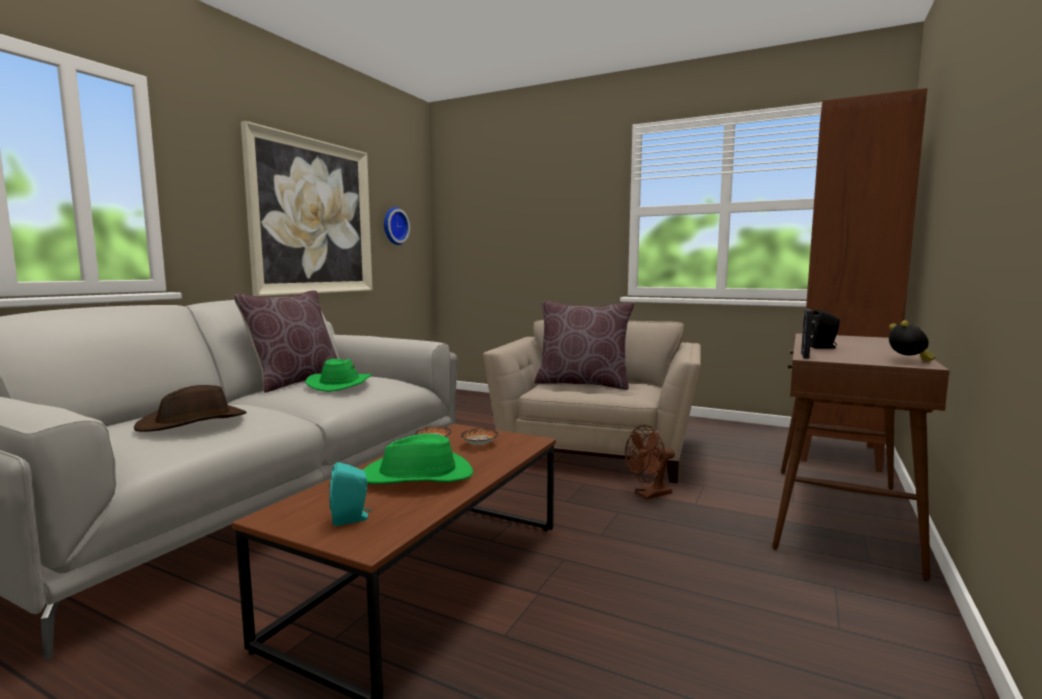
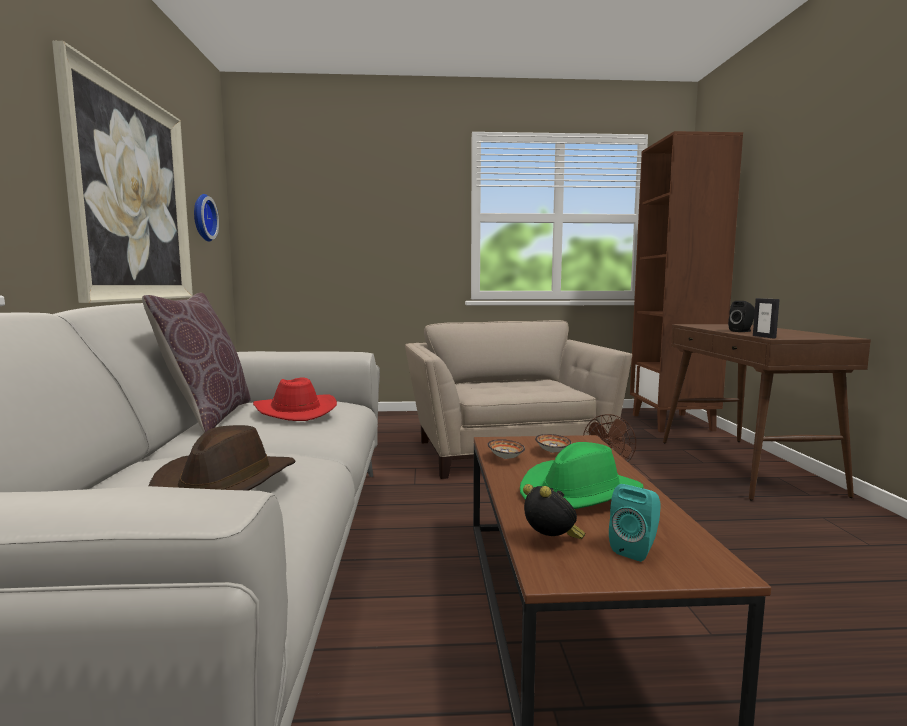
camera: 30 degrees left, 0 degrees up
(340, 384) = (294, 411): green hat -> red hat
(582, 384) = (499, 385): brown pillow -> none
(908, 361) = (827, 336): alarm clock -> alarm clock (552, 542)

